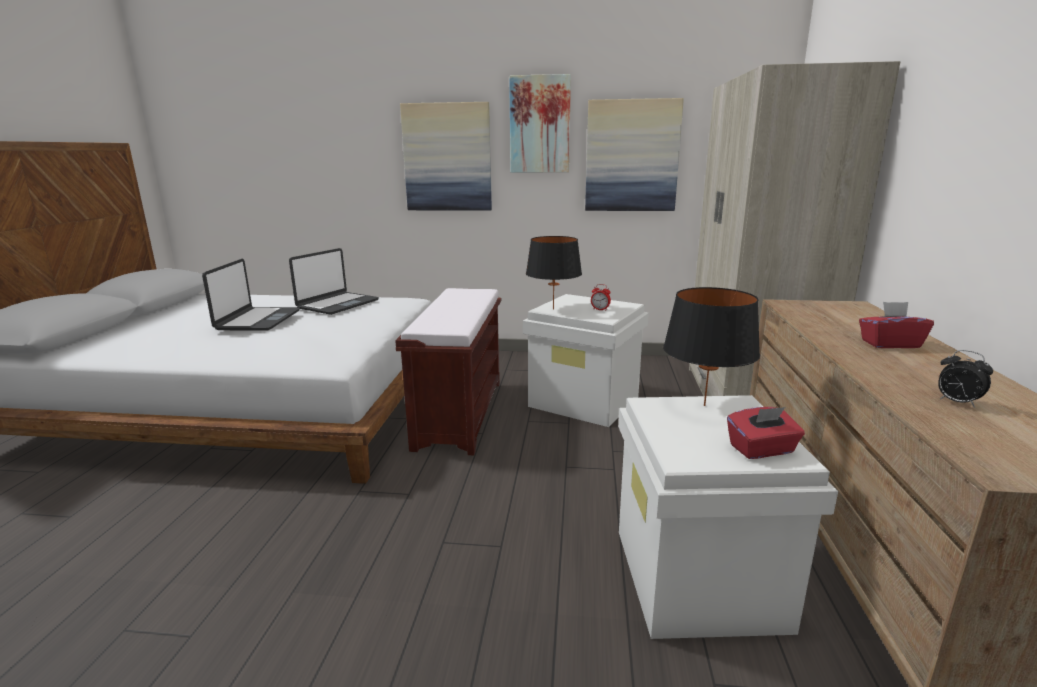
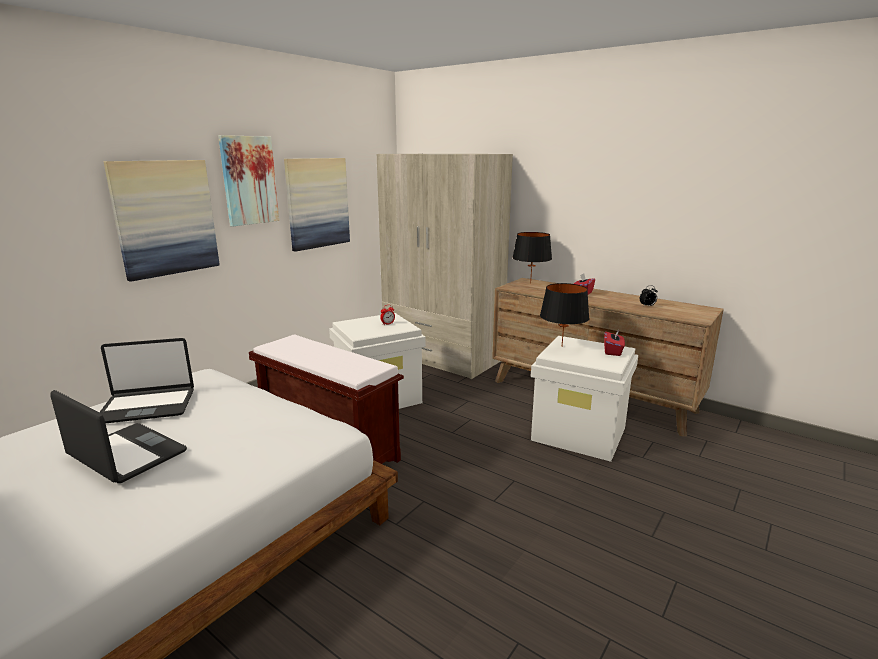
camera: 60 degrees left, 0 degrees up
(337, 304) = (147, 406): laptop -> laptop turned 105 degrees clockwise
(553, 309) = (364, 333): black table lamp -> black table lamp (530, 283)

